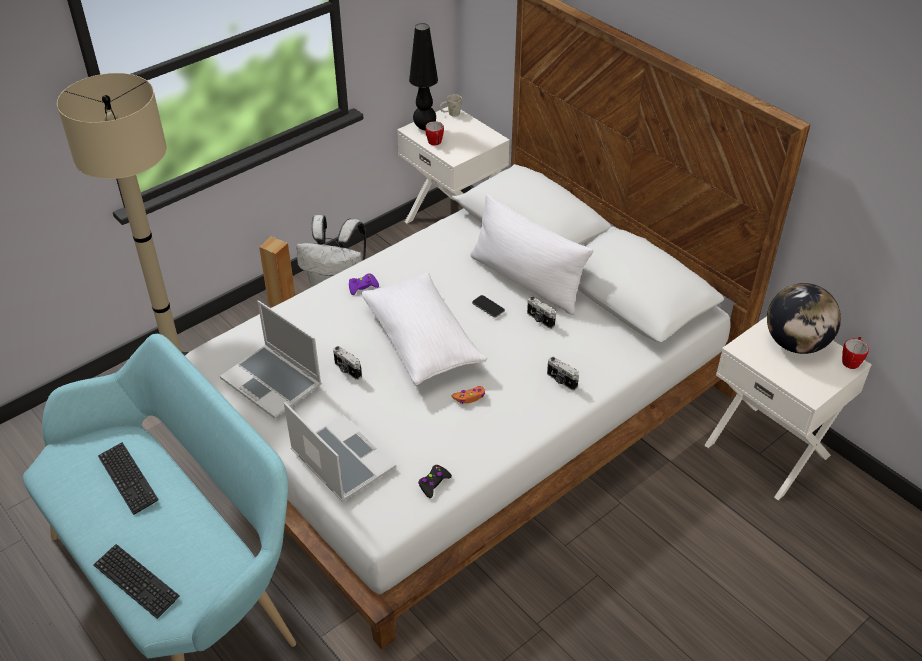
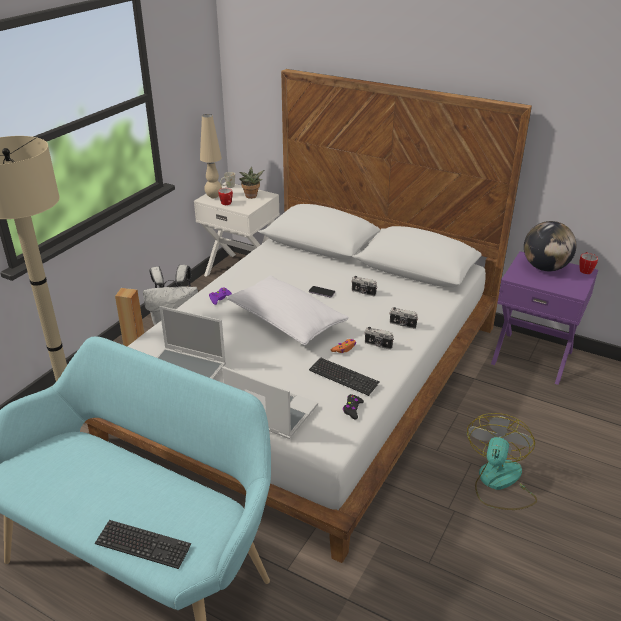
camera: 20 degrees left, 10 degrees down
(128, 479) = (93, 469): keyboard -> keyboard (343, 377)
(347, 370) = (240, 352): camera -> camera (378, 345)
(424, 127) = (213, 196): black table lamp -> beige table lamp
(471, 137) = (251, 197): none -> potted plant
(526, 280) = (338, 272): white pillow -> none
(616, 611) = (498, 483): none -> fan
(768, 449) = (532, 356): white nightstand -> purple nightstand

